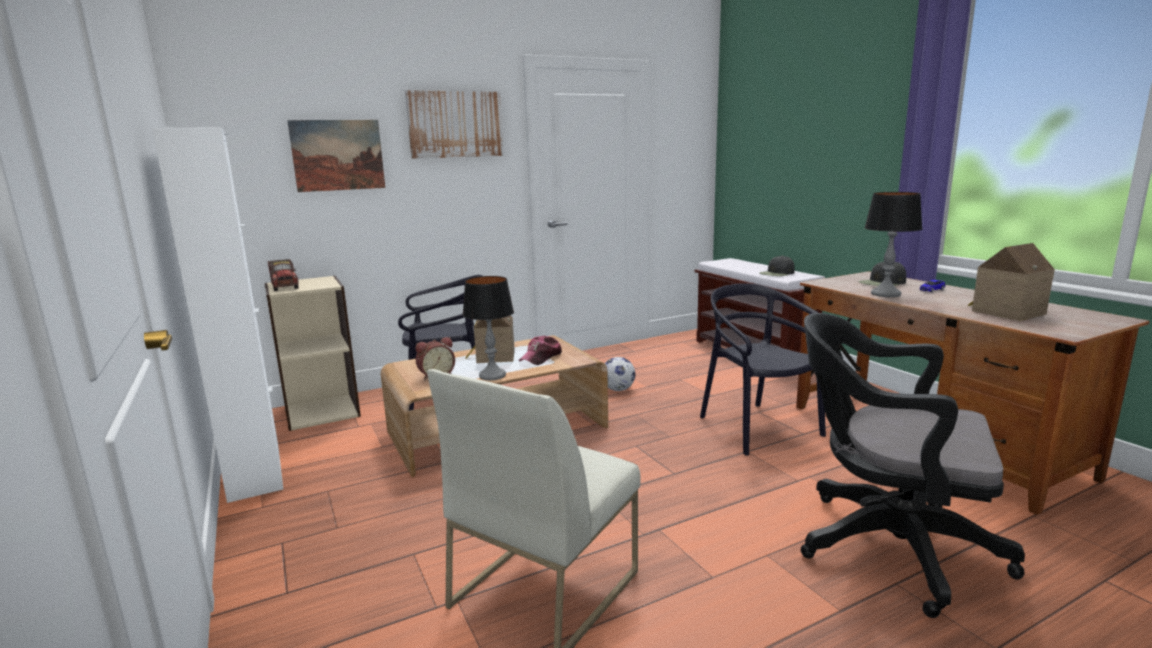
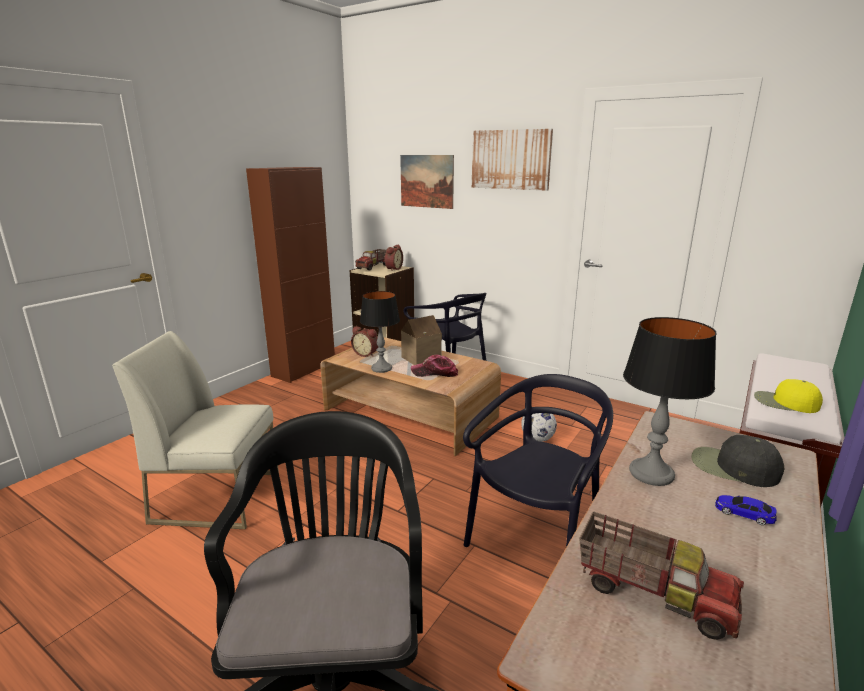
camera: 60 degrees right, 5 degrees up
(255, 472) = (304, 369): white cabinet -> brown cabinet
(319, 281) = (393, 269): none -> alarm clock
(777, 273) = (785, 402): black cap -> yellow cap
(1004, 312) = (653, 593): toy house -> toy truck

